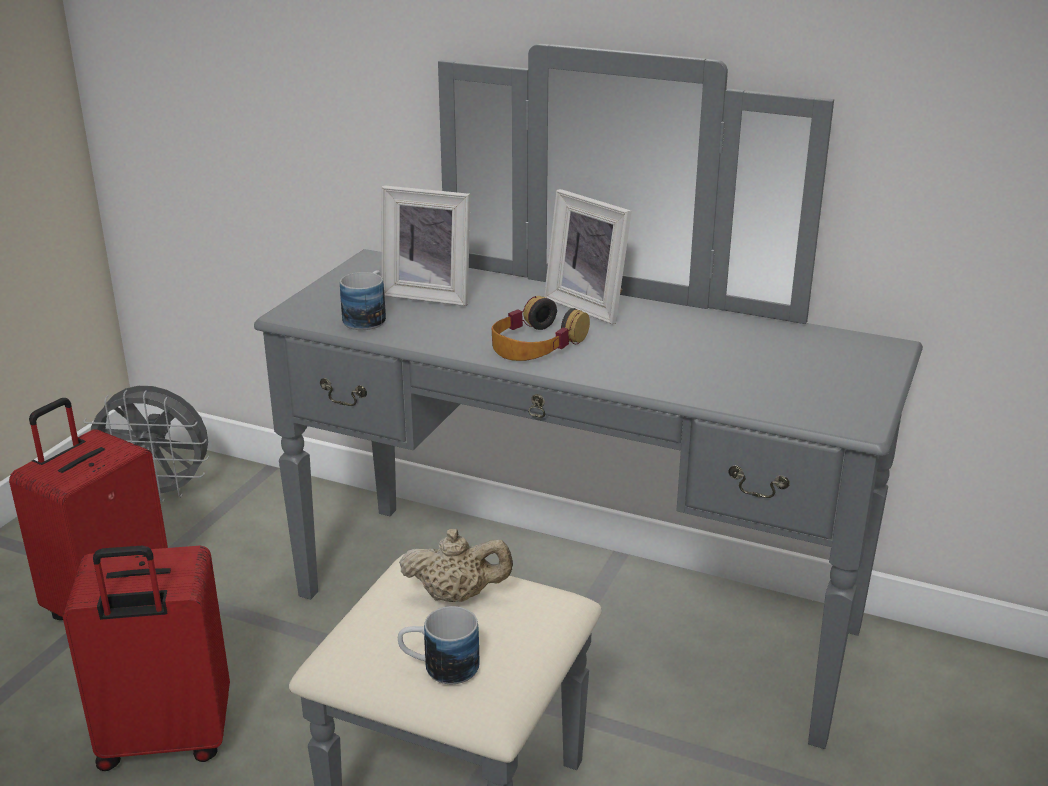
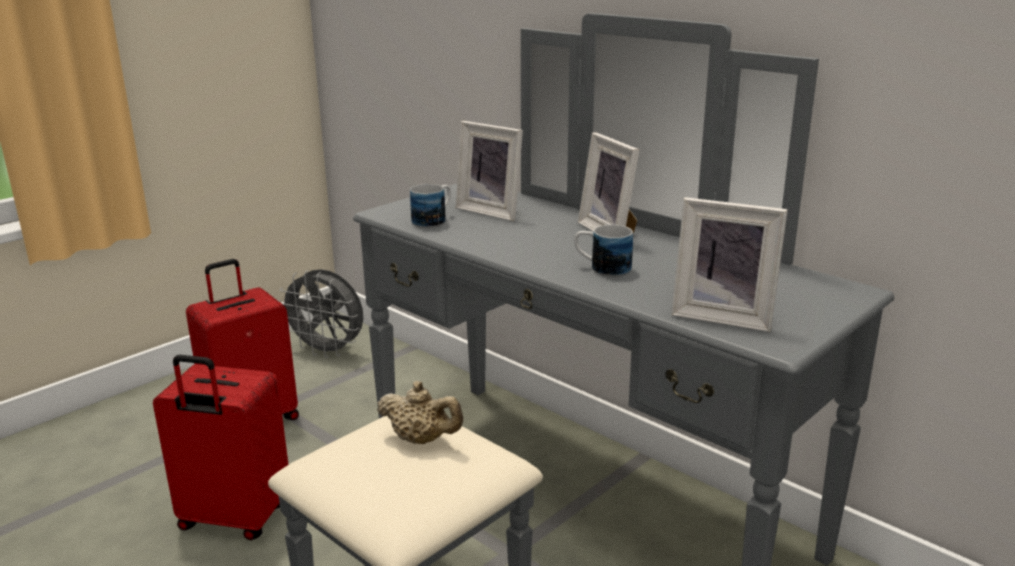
camera: 20 degrees right, 5 degrees down
(439, 667) = (372, 489): mug -> mug (602, 268)
(536, 344) = (545, 251): headphones -> none
(782, 398) = (723, 316): none -> picture frame

